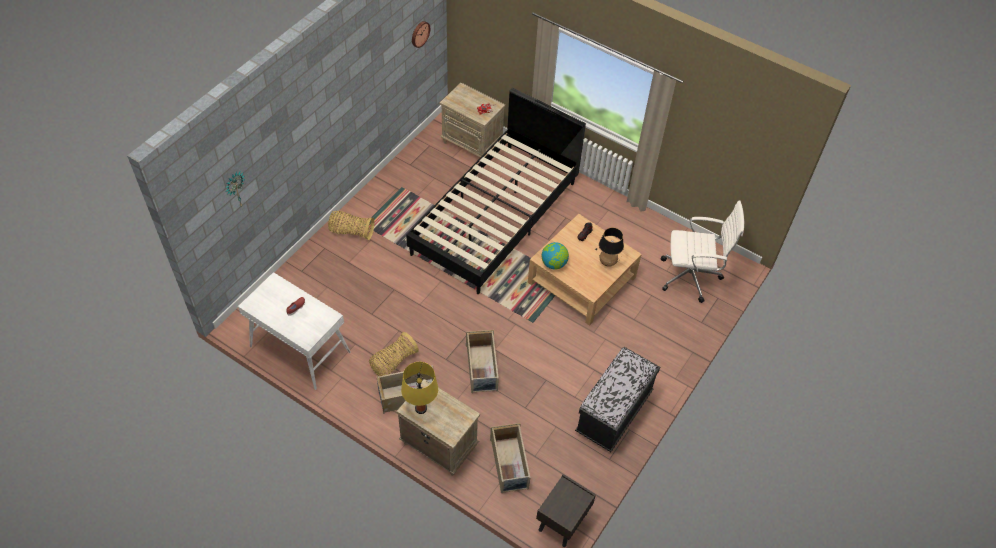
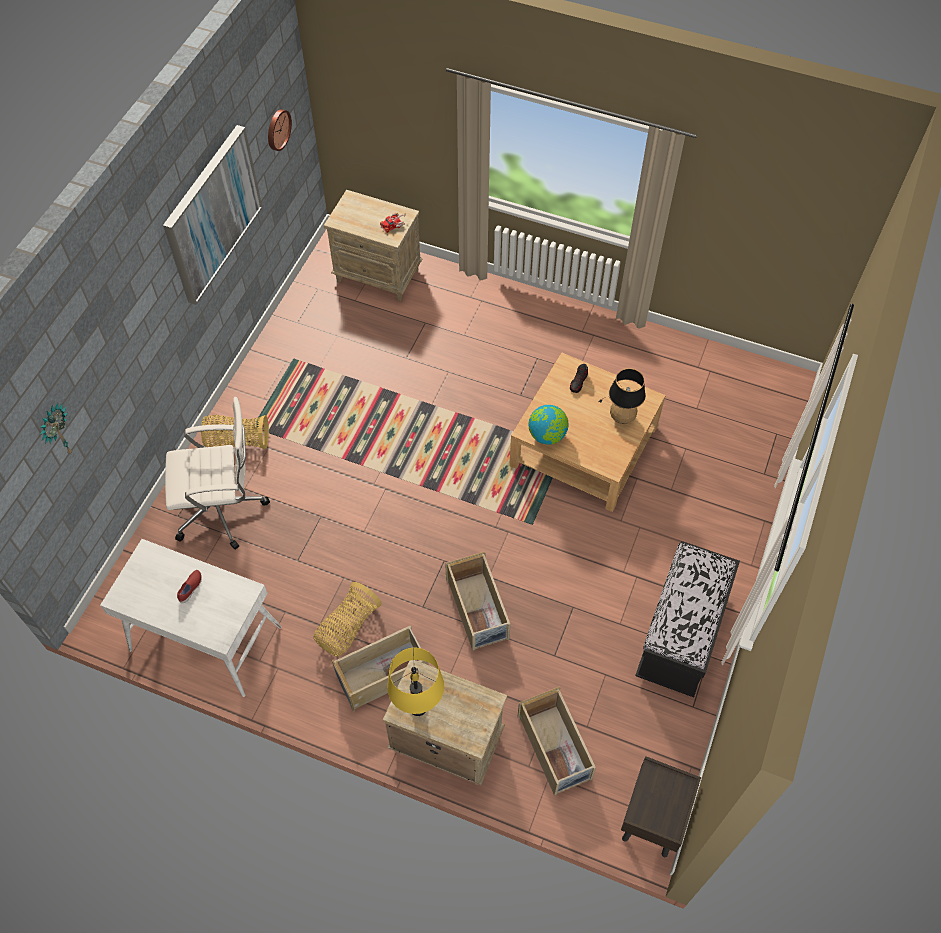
camera: 10 degrees left, 5 degrees up
(364, 78) = (212, 214): none -> picture
(495, 217) = (438, 377): black bed -> none
(692, 276) = (733, 410): white office chair -> white office chair (222, 509)

